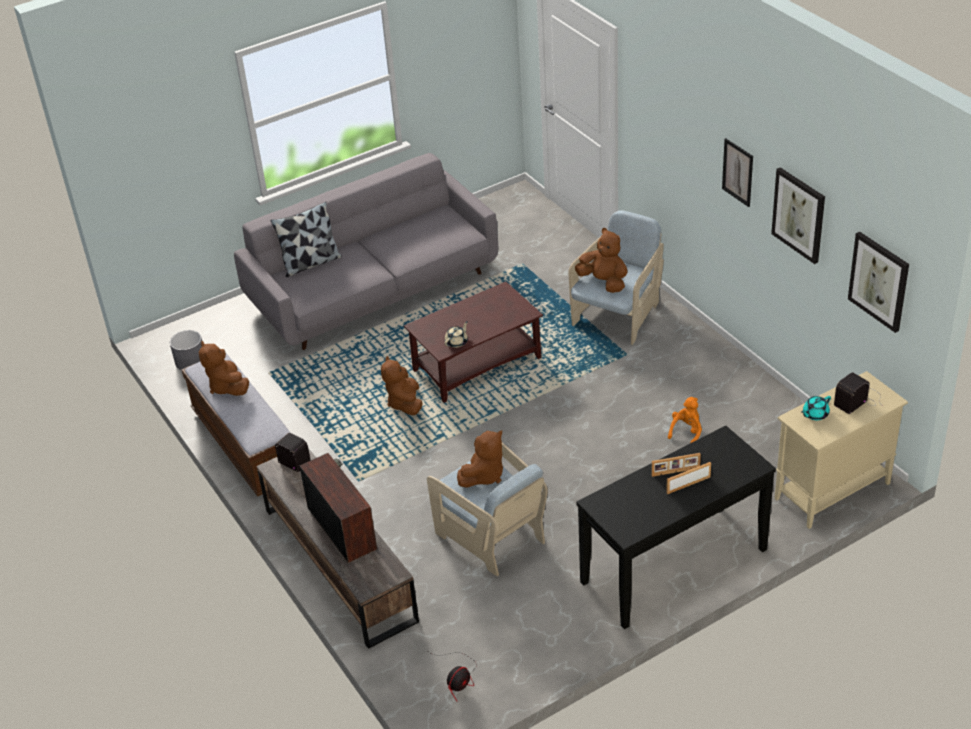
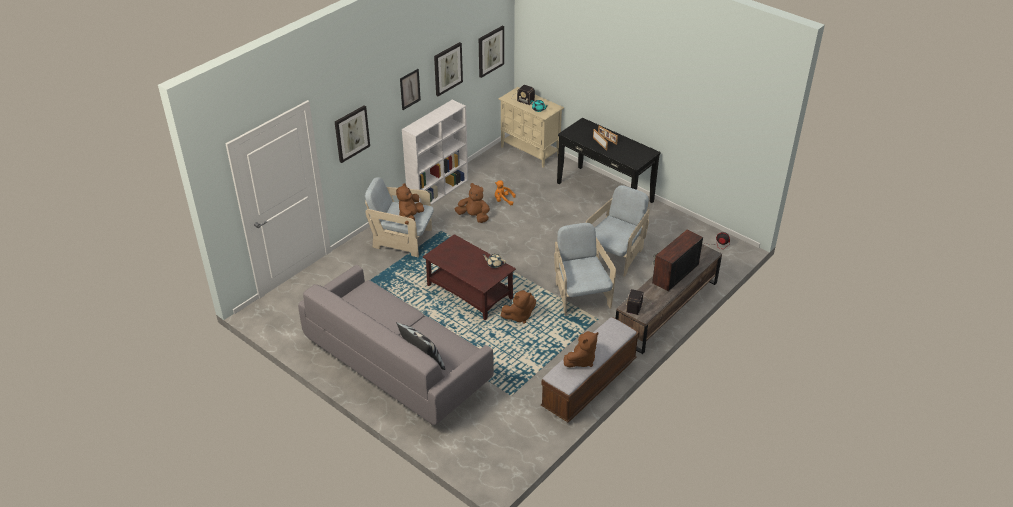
camera: 110 degrees left, 0 degrees up
(190, 361) = (512, 448): grey planter -> none
(416, 474) = (581, 295): none -> beige armchair
(484, 475) = (605, 232): brown plush toy -> brown plush toy (474, 216)
(656, 134) = (351, 133): none -> picture
(732, 364) = (438, 191): none -> white bookcase

